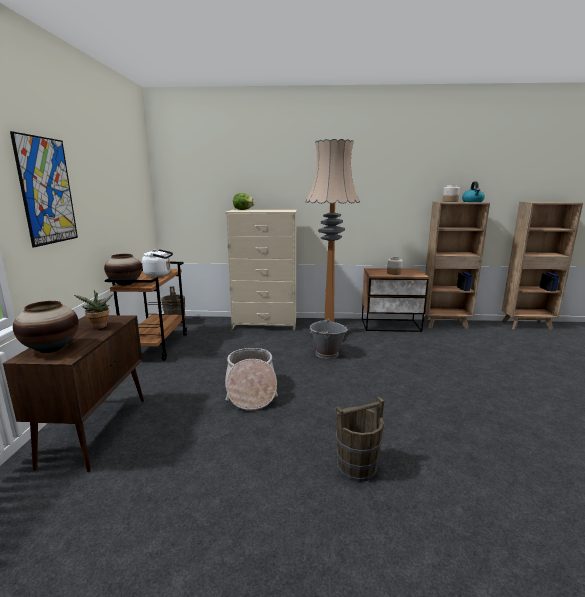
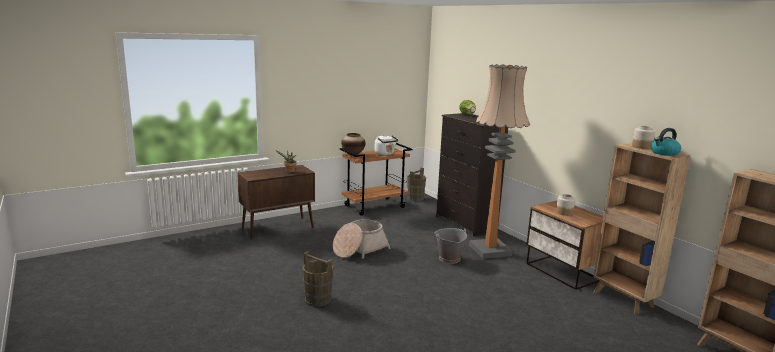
camera: 55 degrees right, 0 degrees up
(47, 191) = (302, 91): picture -> none
(51, 349) = (257, 173): vase -> none
(265, 324) = (465, 223): beige dresser -> black dresser

